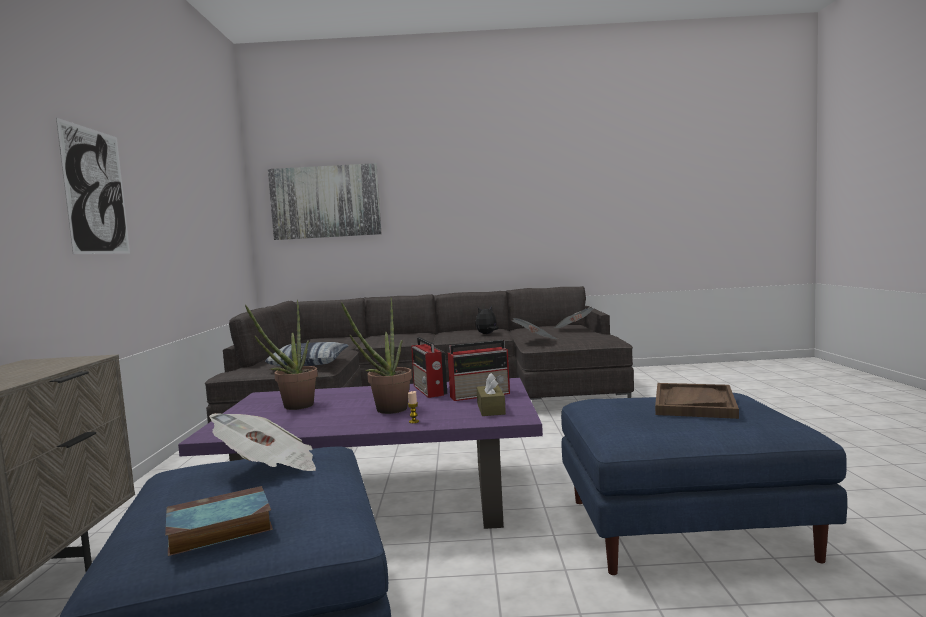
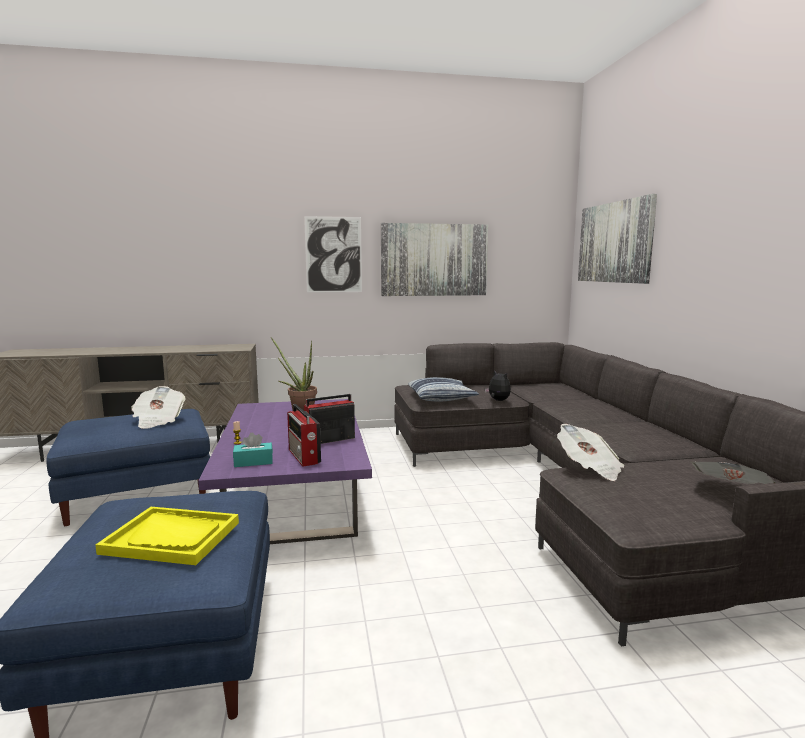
camera: 80 degrees right, 5 degrees up
(180, 211) = (434, 260): none -> picture
(217, 528) = (89, 424): book -> none
(386, 411) = (272, 433): potted plant -> none
(487, 334) = (638, 442): plush toy -> plush toy (498, 400)
(491, 409) = (253, 462): brown tissue box -> turquoise tissue box
(694, 403) = (172, 537): brown tray -> yellow tray

